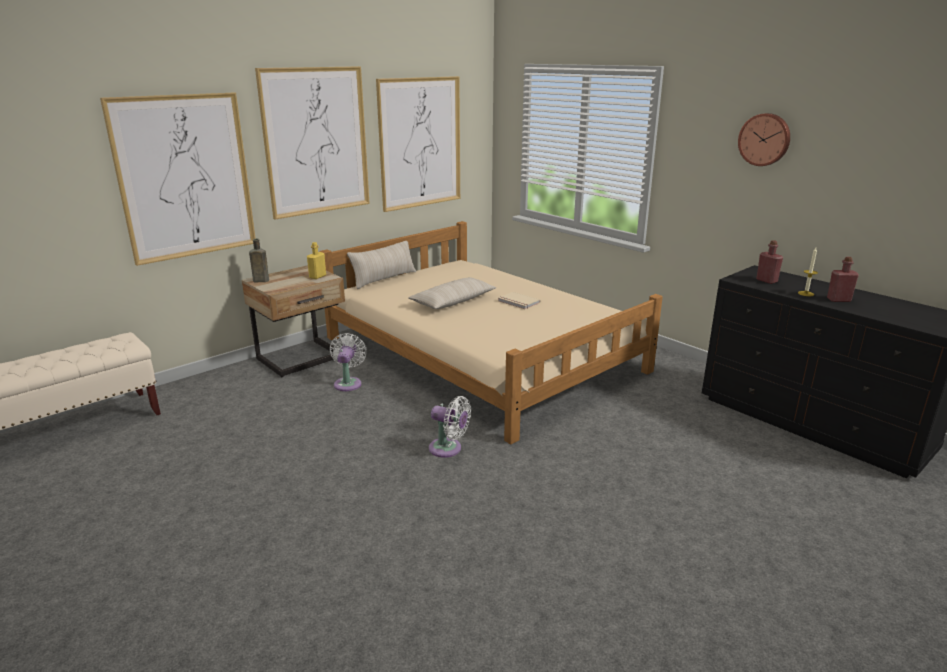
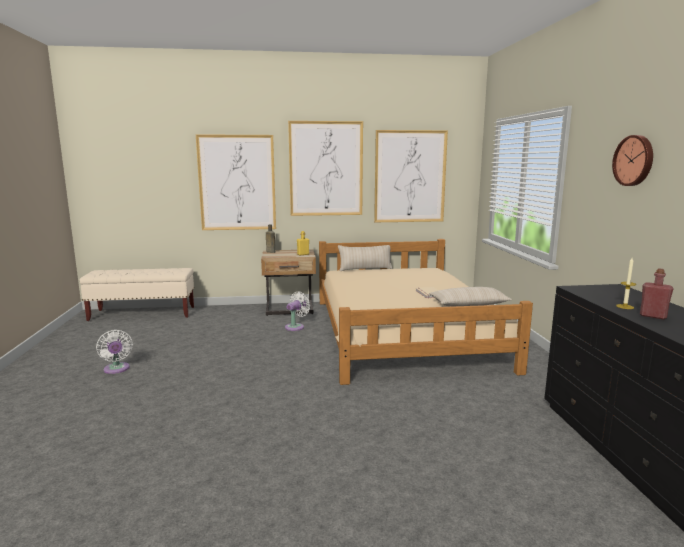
camera: 35 degrees right, 10 degrees down
(448, 449) = (298, 375): white fan -> white fan (117, 369)
(453, 301) = (384, 286): beige pillow -> beige pillow (469, 304)
(766, 281) = (604, 293): red bottle -> none

